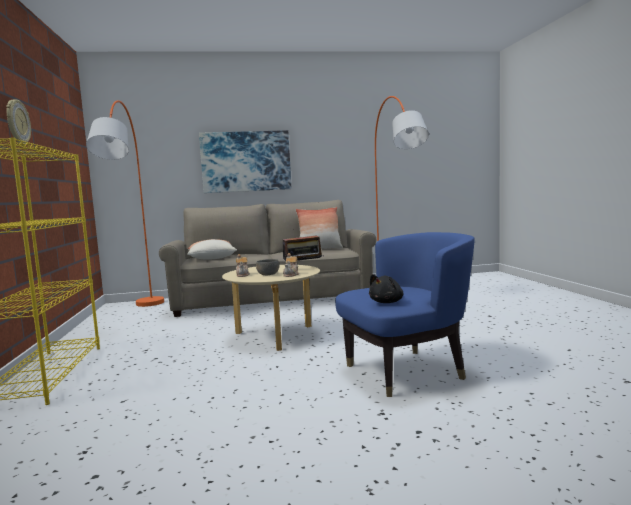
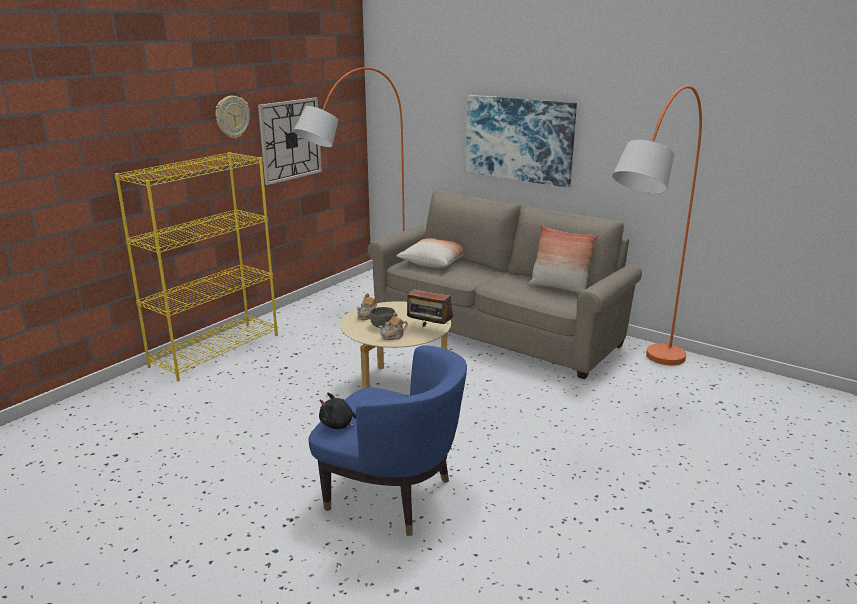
camera: 45 degrees right, 15 degrees up
(54, 164) = (290, 140): none -> wall clock

